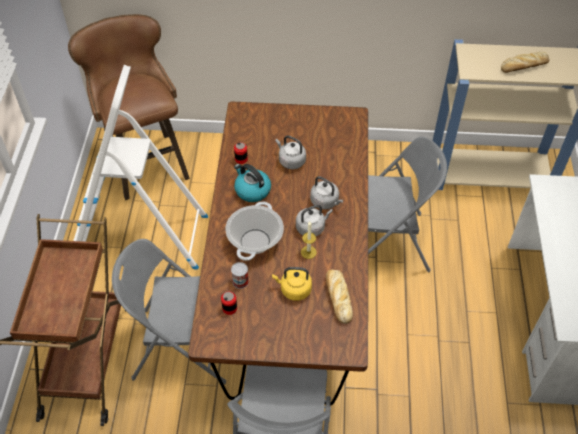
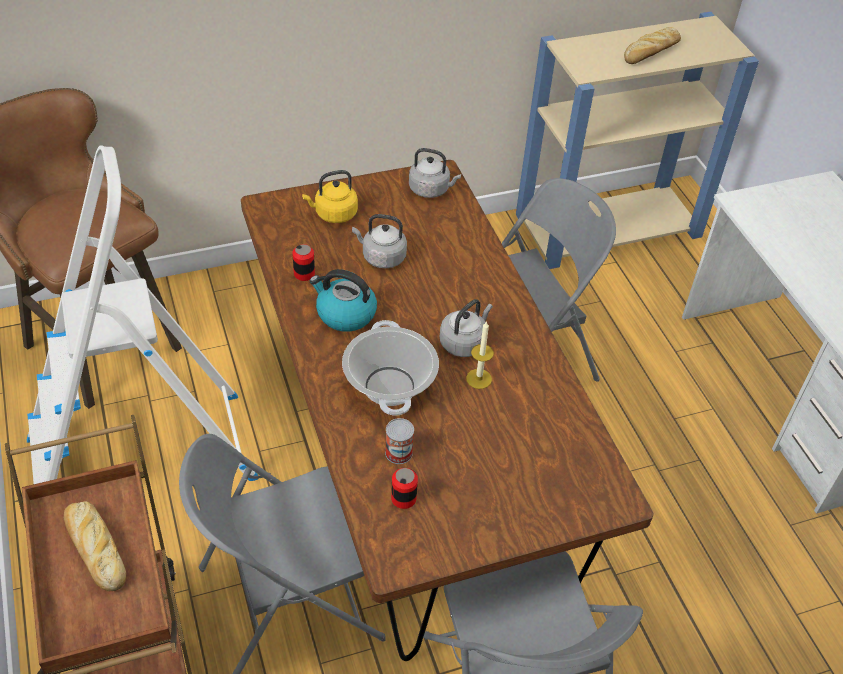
camera: 25 degrees left, 5 degrees down
(294, 290) = (487, 440): yellow kettle -> yellow kettle (333, 214)
(325, 202) = (465, 301): grey kettle -> grey kettle (431, 189)
(338, 297) = (557, 429): bread -> bread (95, 547)

